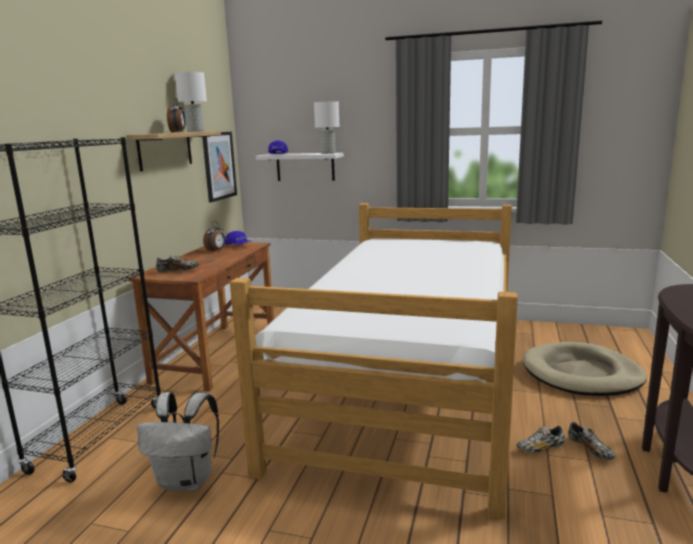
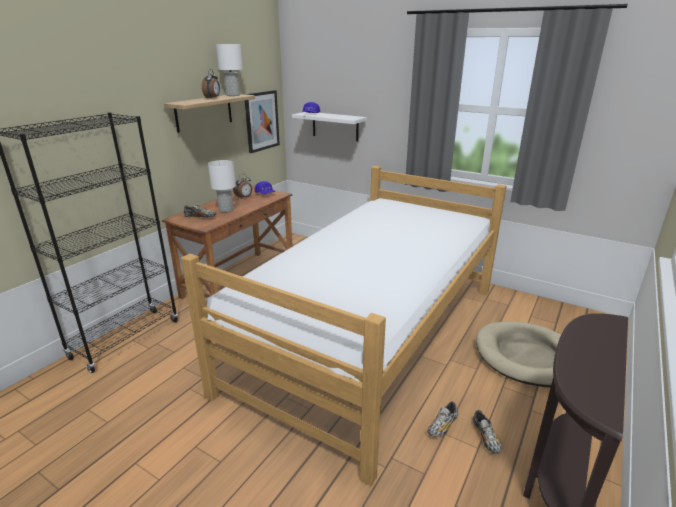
camera: 15 degrees right, 10 degrees up
(187, 480) = (164, 390): white backpack -> none
(328, 153) = (351, 117): white table lamp -> white table lamp (226, 210)
(540, 449) = (442, 426): shoe -> shoe turned 45 degrees counterclockwise

